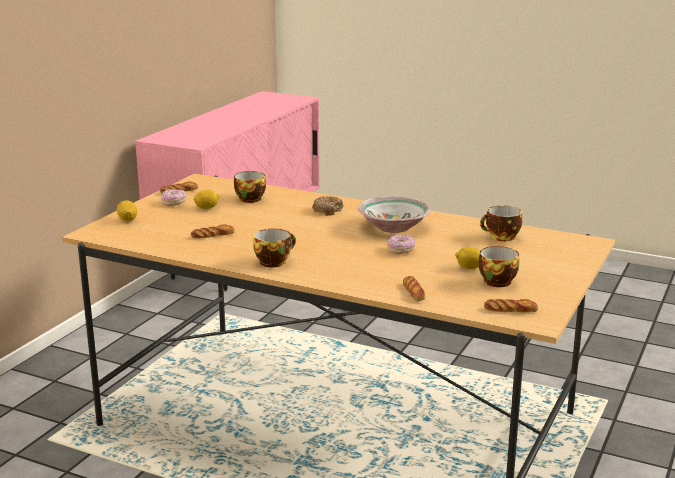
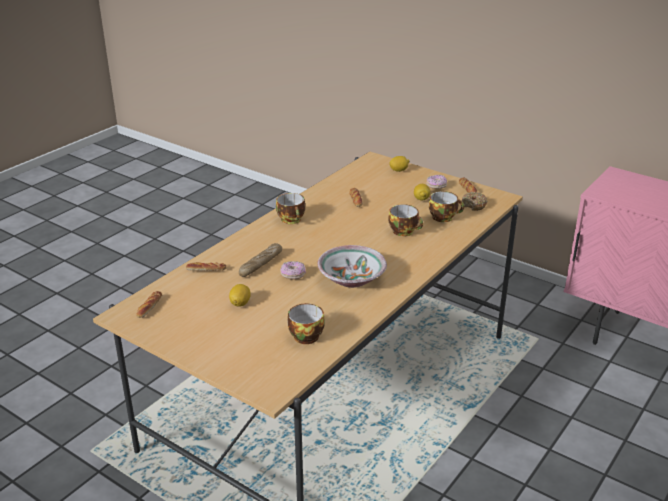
camera: 100 degrees right, 10 degrees up
(327, 210) = (404, 251): donut -> donut (474, 205)
(386, 267) = (261, 264): none -> bread
(496, 281) = (206, 312): cup -> cup (404, 231)

